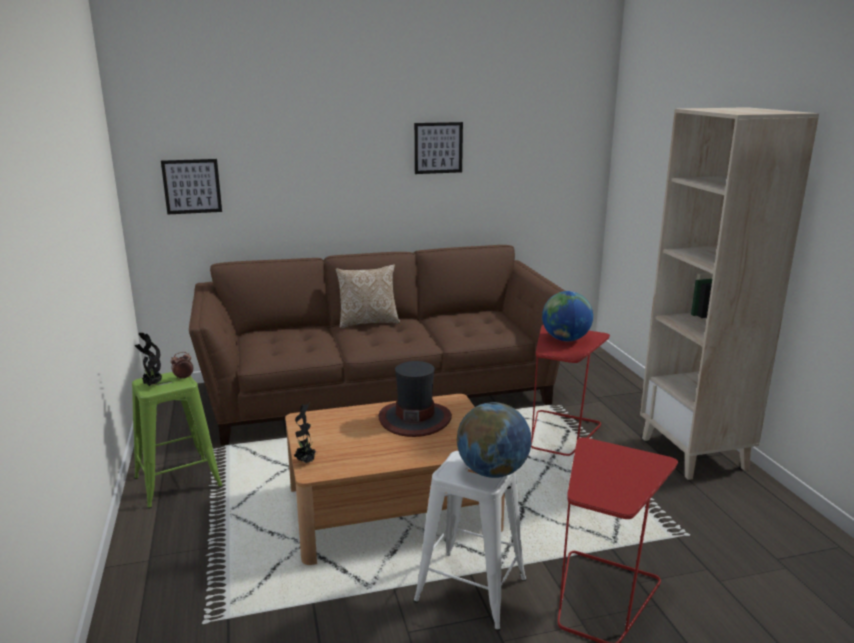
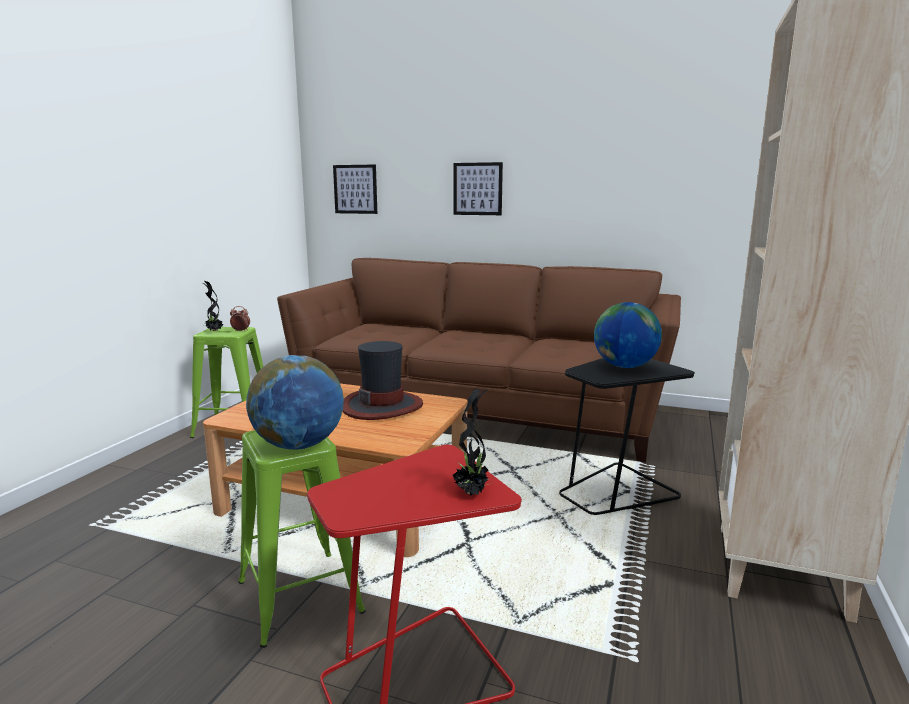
camera: 35 degrees right, 5 degrees down
(306, 462) = (237, 410): potted plant -> potted plant (472, 493)
(368, 322) = (475, 332): pillow -> none
(438, 148) = (587, 156): picture -> picture (477, 189)
(470, 589) = (299, 595): white stool -> green stool
(560, 433) = (615, 491): red side table -> black side table

